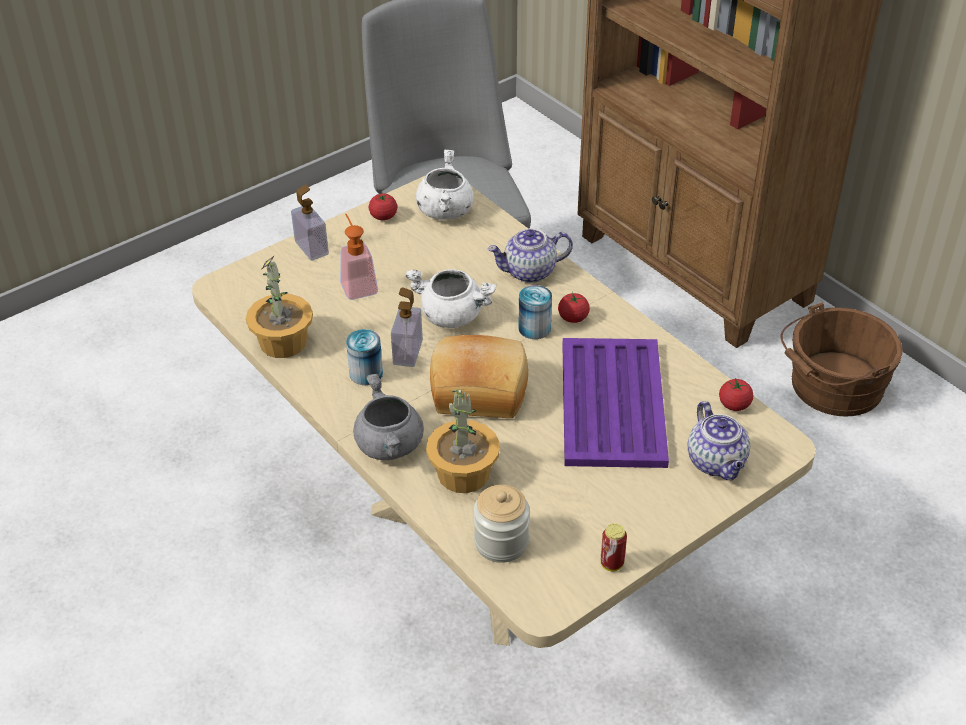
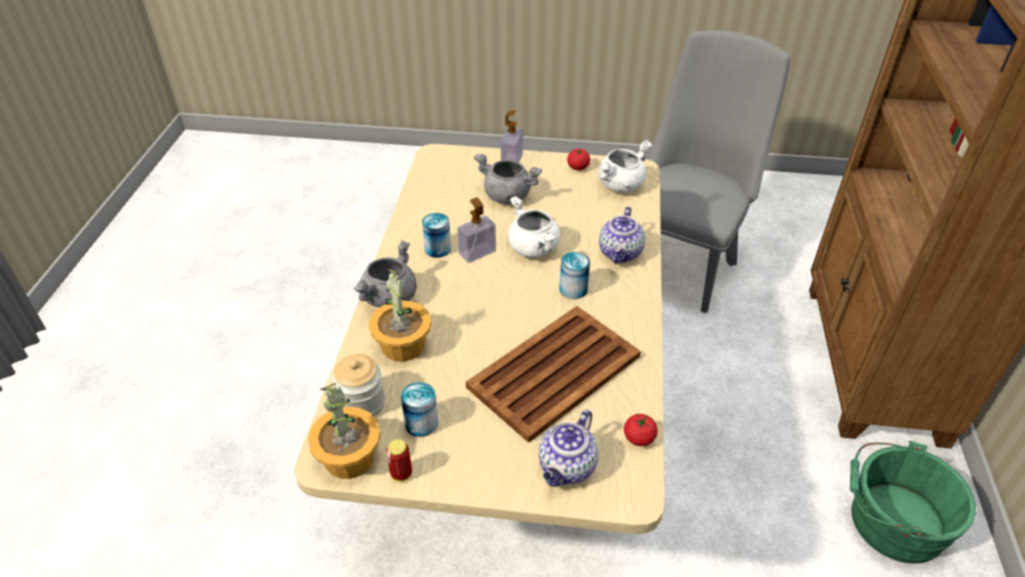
camera: 45 degrees right, 0 degrees up
(284, 342) = (422, 203): potted plant -> potted plant (349, 458)
(357, 284) = (507, 196): soap dispenser -> grey cooking pot
(479, 389) = (485, 302): bread -> none
(529, 272) = (621, 253): teapot -> teapot turned 105 degrees counterclockwise
(571, 518) = (421, 423): none -> can
(573, 318) = (608, 299): tomato -> none
(613, 402) = (556, 371): purple tray -> brown tray
(832, 387) = (891, 520): brown bucket -> green bucket

